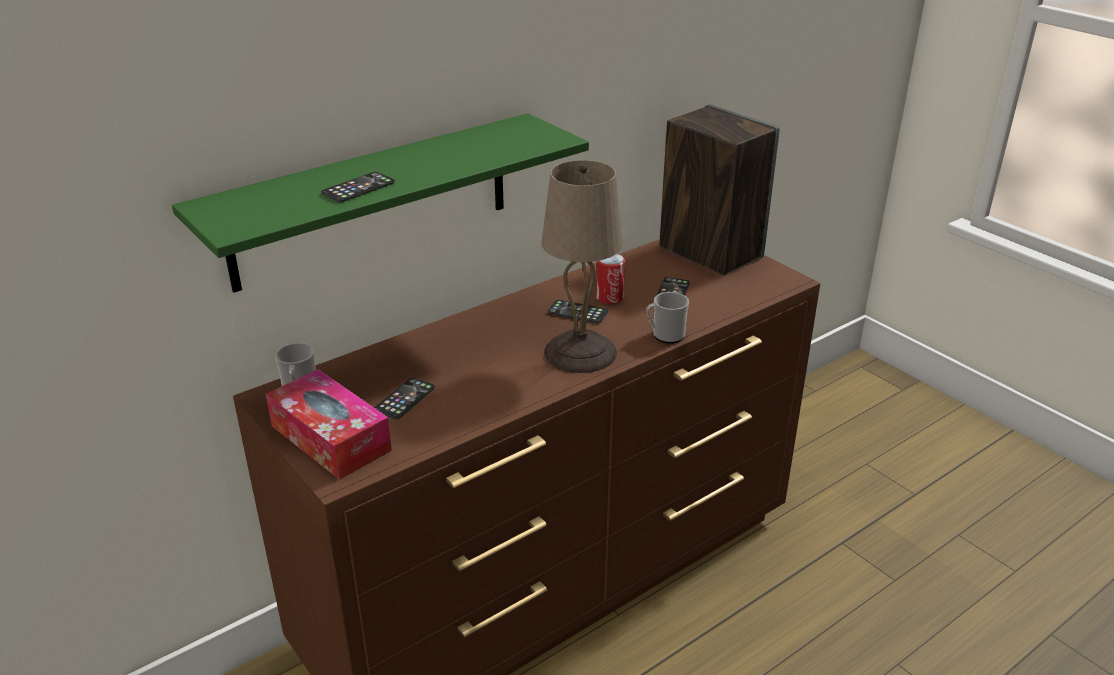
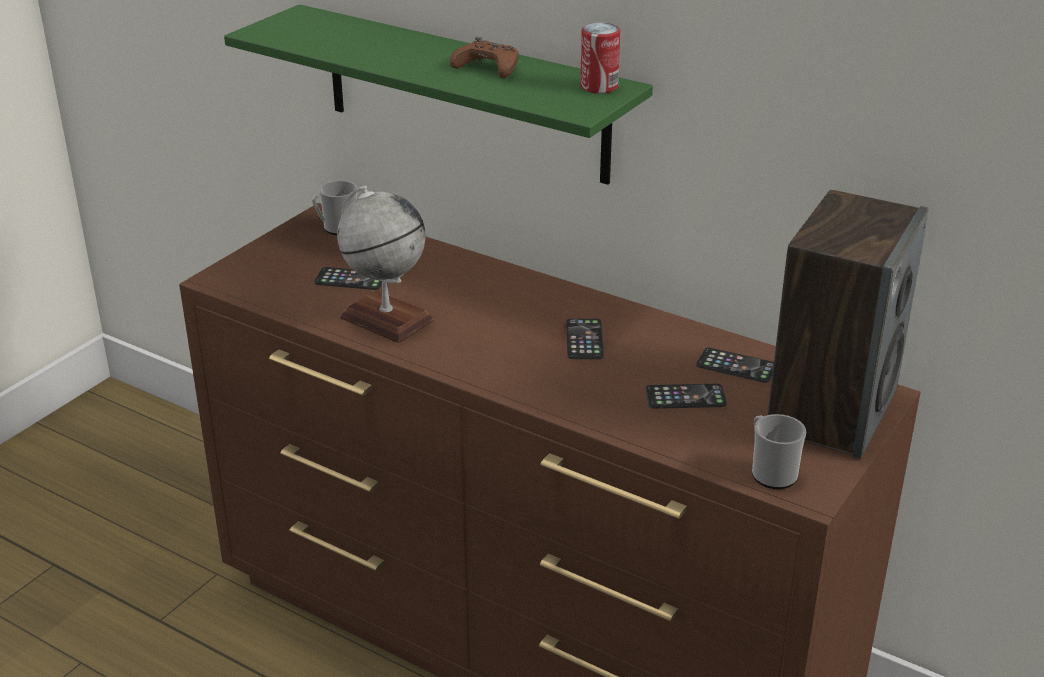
camera: 70 degrees right, 0 degrees up
(330, 438) = (272, 261): tissue box -> none
(358, 188) = (373, 53): phone -> phone (736, 366)
(441, 153) = (488, 67): none -> brown game controller
(486, 391) = (386, 319): none -> globe
(581, 351) = (498, 358): beige table lamp -> none
(609, 297) = (637, 354): can -> can (599, 87)
(665, 335) = (572, 409): mug -> mug (770, 472)

